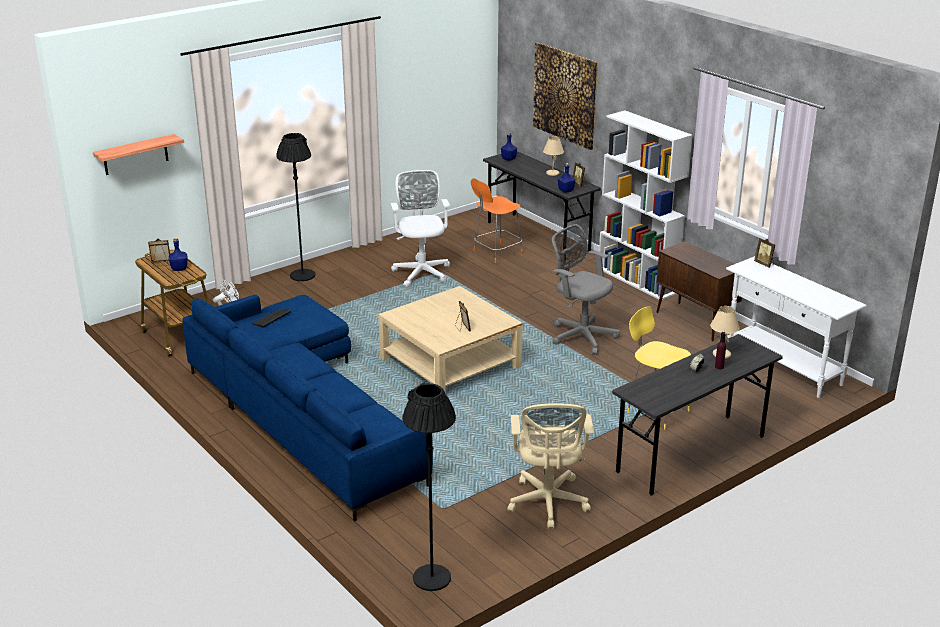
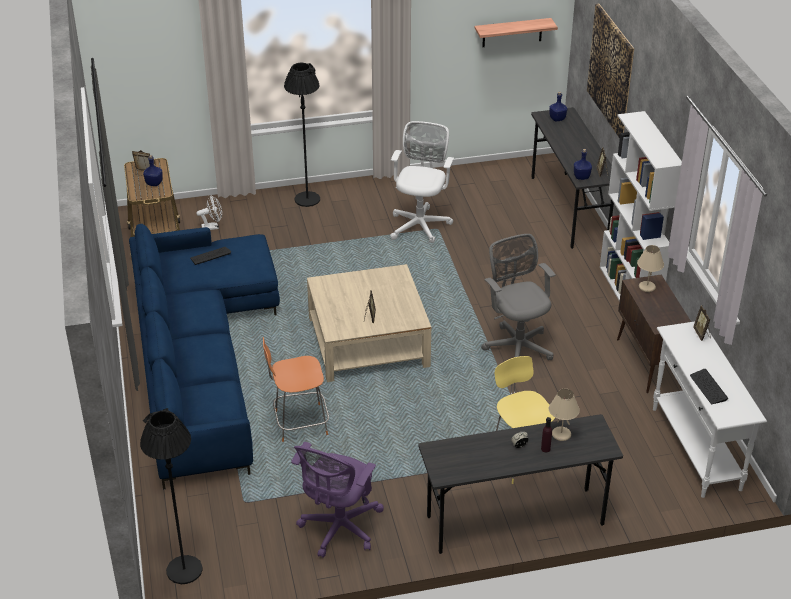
camera: 25 degrees right, 10 degrees up
(135, 155) = (140, 63): shelf -> shelf (512, 32)
(496, 252) = (511, 219): orange stool -> orange stool (298, 423)
(548, 504) = (338, 529): beige office chair -> purple office chair
(552, 173) = (586, 149): beige table lamp -> beige table lamp (646, 287)
(804, 295) = (708, 387): none -> keyboard

